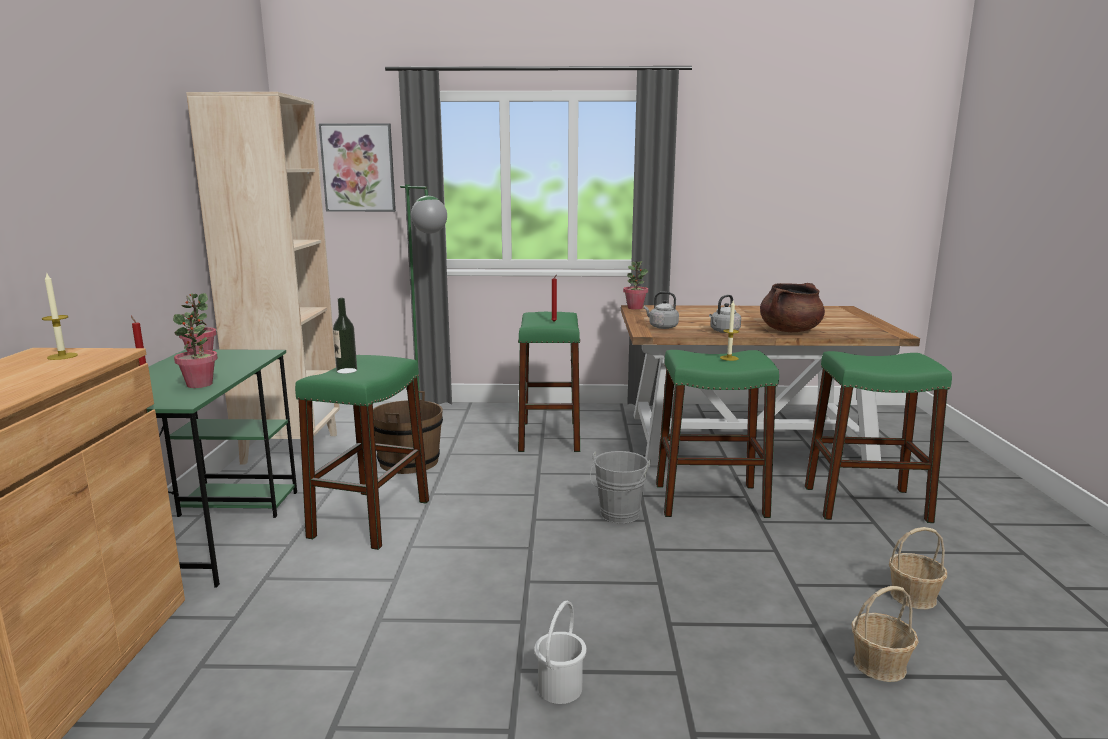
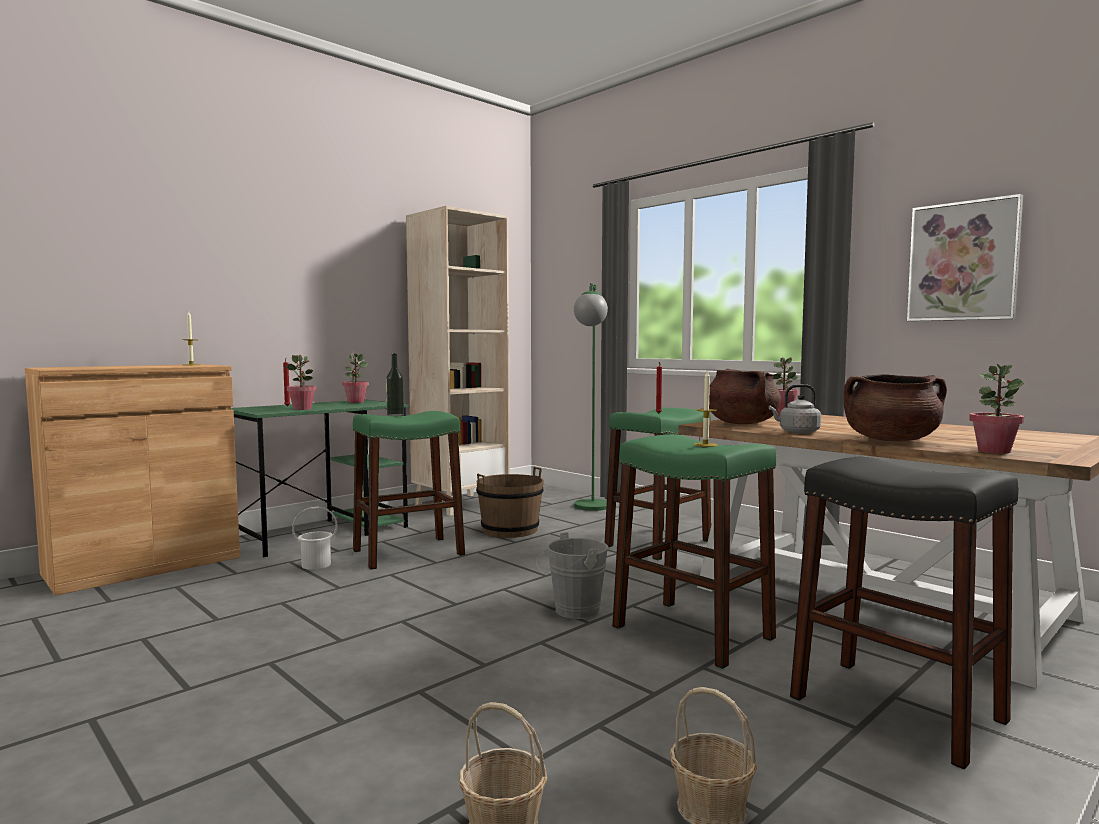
camera: 45 degrees right, 10 degrees down
(358, 168) = (579, 276): picture -> picture (963, 261)
(559, 688) = (261, 684): white bucket -> white bucket (316, 565)
(661, 327) = (741, 423): grey kettle -> brown cooking pot
(855, 332) = (994, 451): none -> potted plant
(865, 504) = (896, 708): green stool -> black stool

